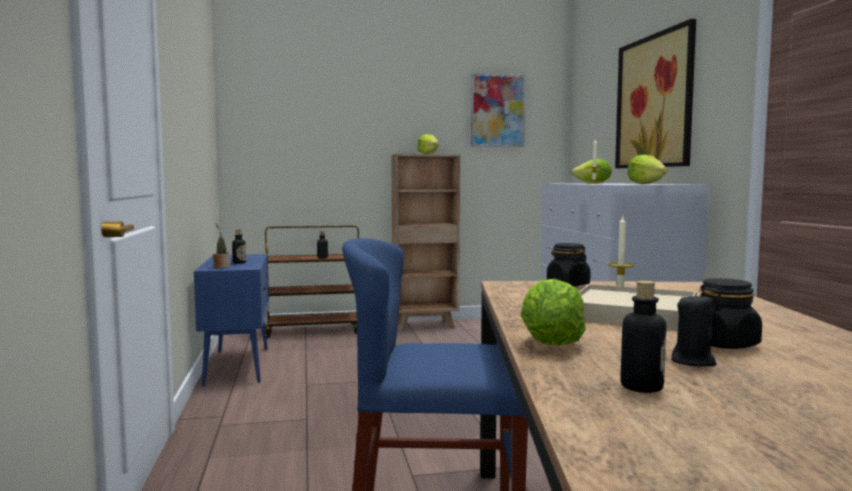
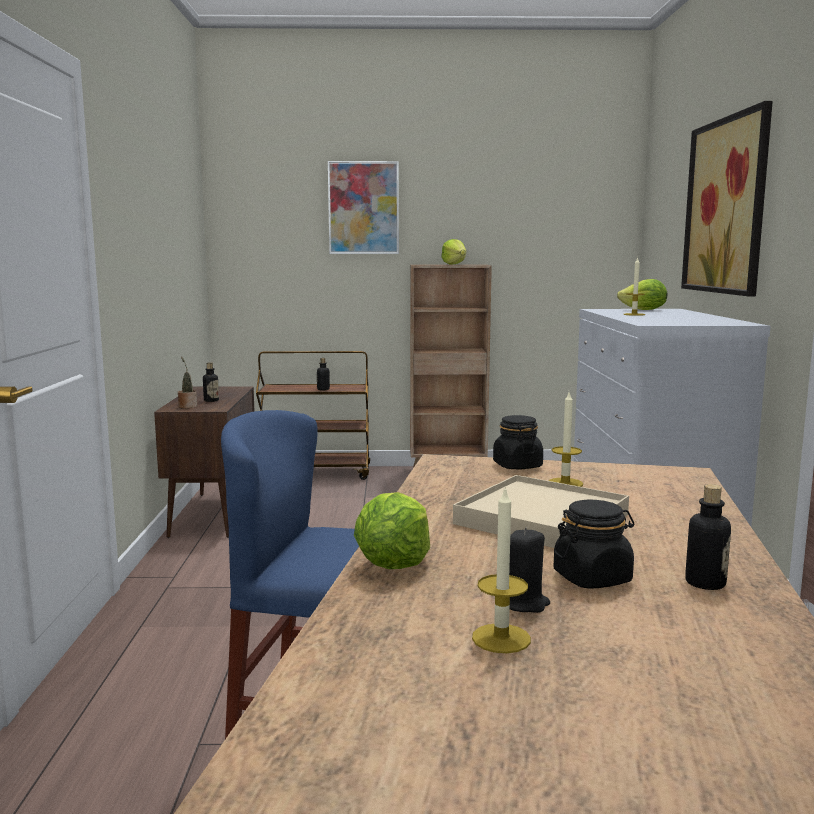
camera: 10 degrees right, 5 degrees up
(237, 365) = (214, 514): blue cabinet -> brown cabinet
(497, 110) = (546, 207): picture -> picture (363, 208)
(641, 387) = (422, 637): bottle -> bottle (705, 583)
(645, 184) = (685, 323): lettuce -> none
(707, 383) = (501, 638): none -> candle

